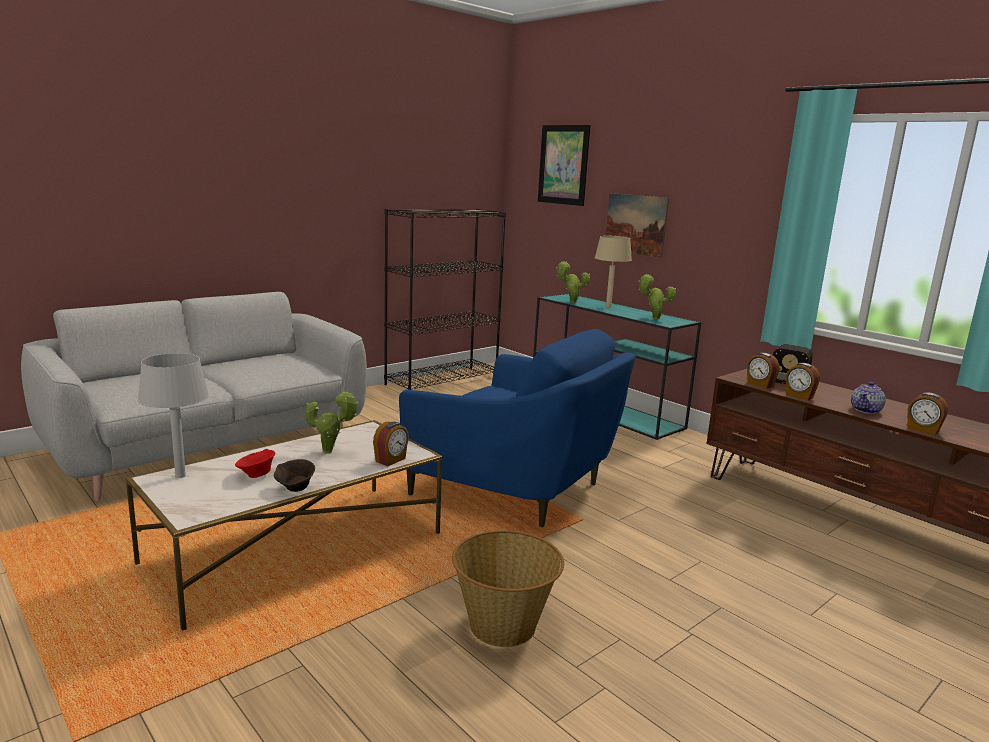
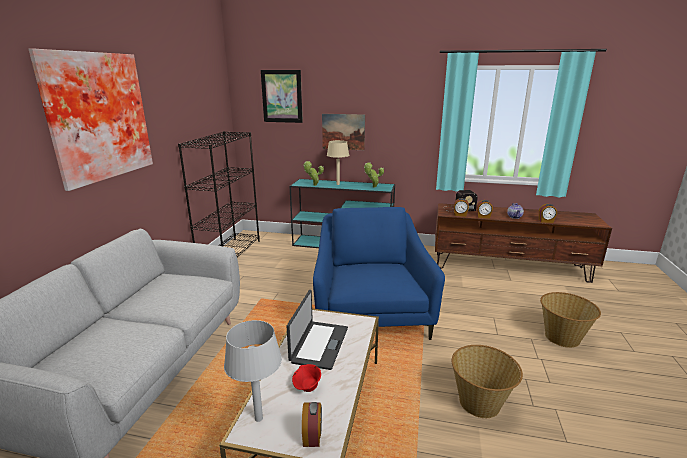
camera: 35 degrees left, 5 degrees up
(266, 156) = (96, 117): none -> picture
(295, 488) = (348, 384): brown bowl -> none
(330, 452) = (318, 344): potted plant -> laptop
(391, 460) = (360, 333): alarm clock -> alarm clock (312, 436)
(516, 487) = (370, 313): blue armchair -> blue armchair turned 90 degrees counterclockwise
(788, 630) = (562, 337): none -> basket

